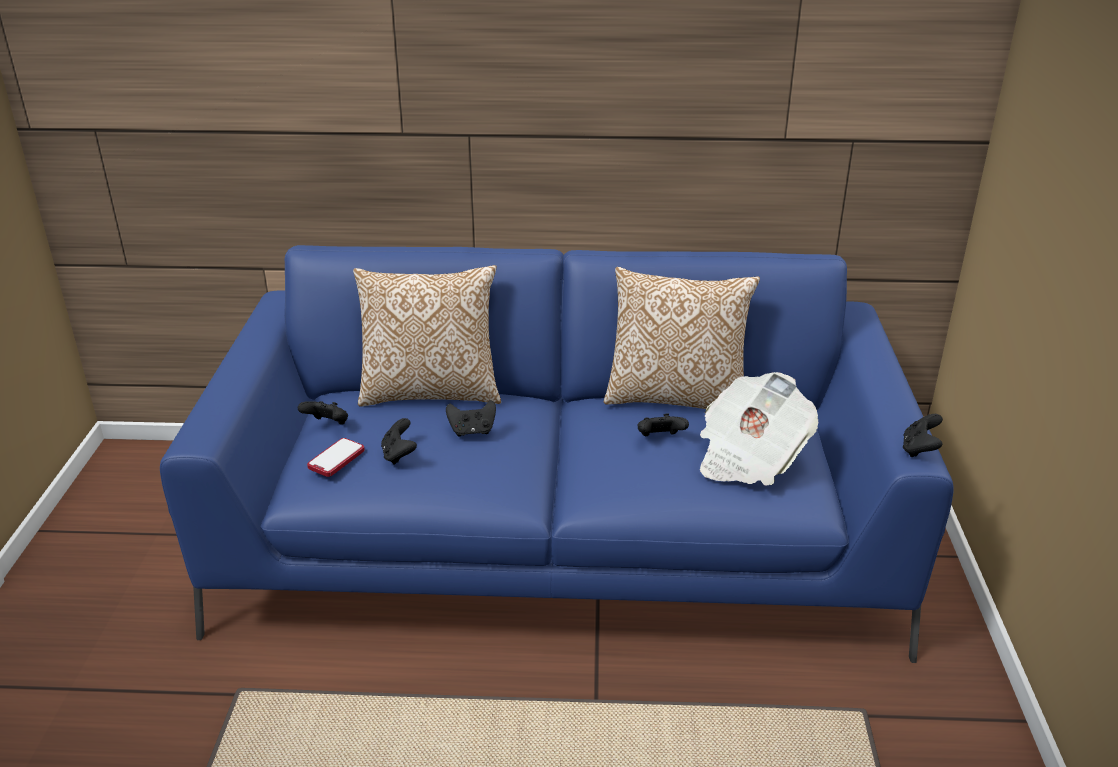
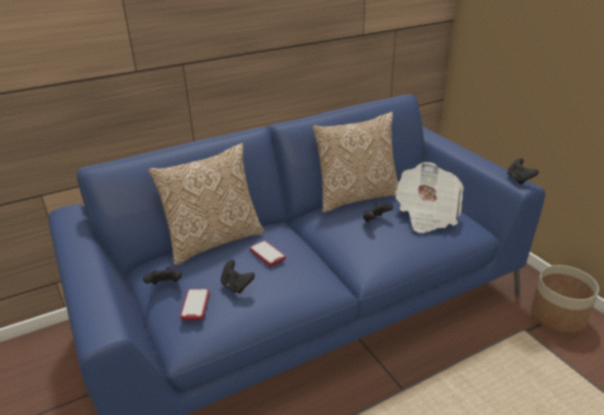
camera: 30 degrees left, 0 degrees up
(472, 431) = (267, 254): black game controller -> phone
(949, 719) = (558, 316): none -> planter

